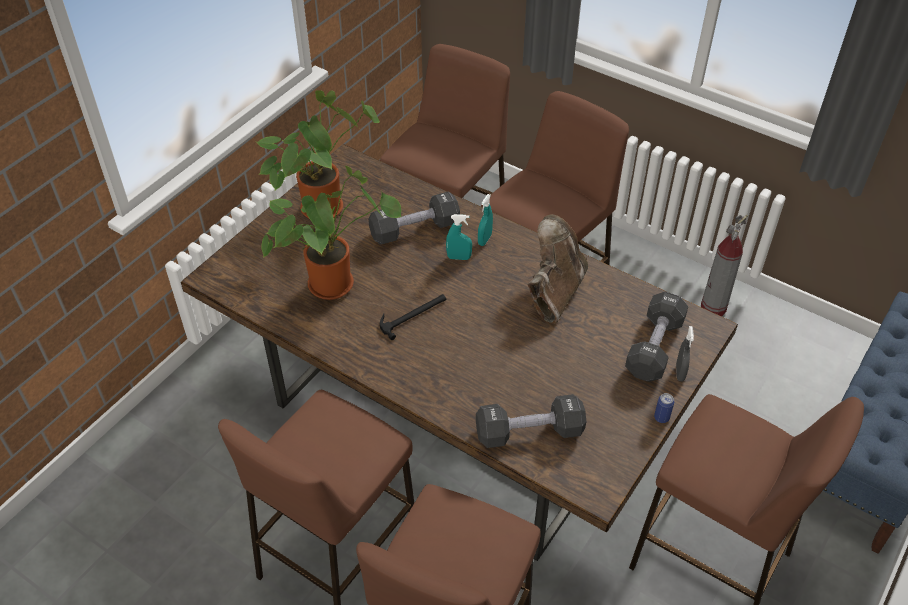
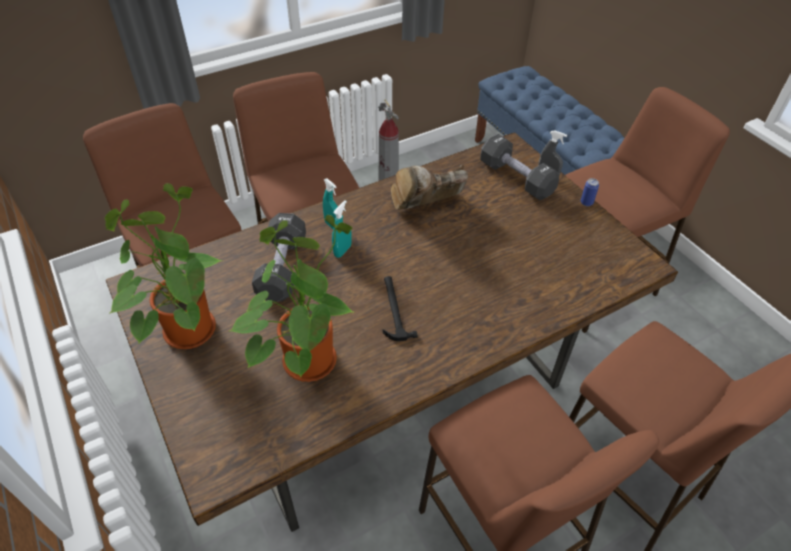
camera: 65 degrees left, 0 degrees up
(529, 432) = (571, 281): black dumbbell -> none
(554, 292) = (426, 208): brown boot -> brown boot turned 75 degrees counterclockwise

